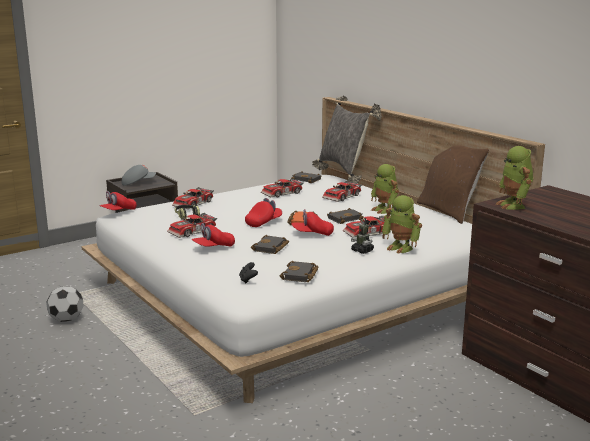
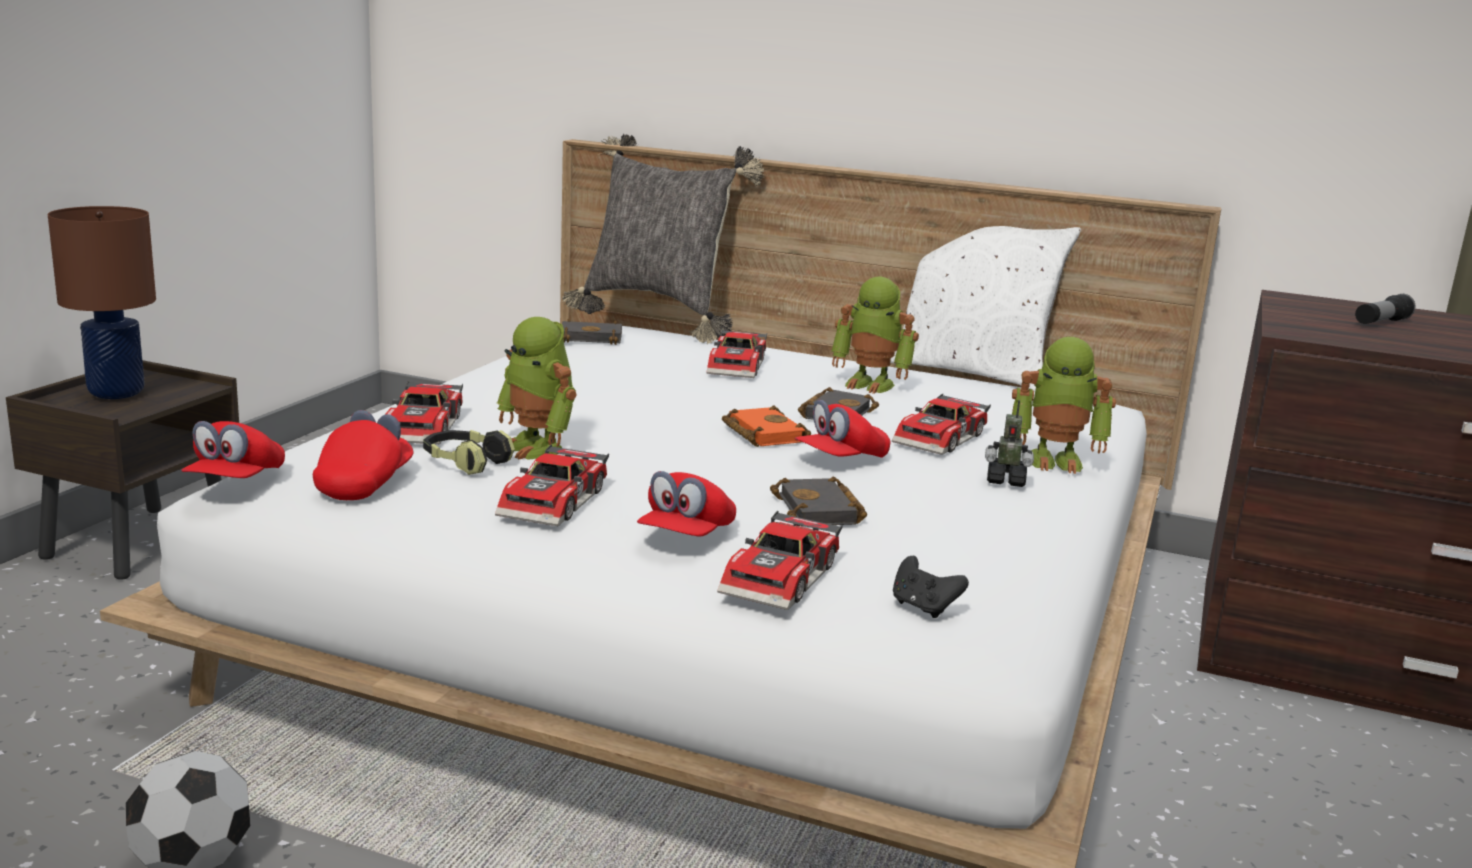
camera: 35 degrees left, 0 degrees up
(138, 183) = (115, 395): grey cap -> brown table lamp
(263, 222) = (686, 450): red cap -> red cap (365, 483)
(282, 193) = (599, 375): toy car -> toy car (784, 579)
(300, 275) = (1007, 567): black book -> none
(449, 211) = (971, 372): brown pillow -> white pillow
(514, 205) = (1327, 332): toy robot -> toy robot (538, 447)
(560, 205) = (1381, 322): none -> flashlight

